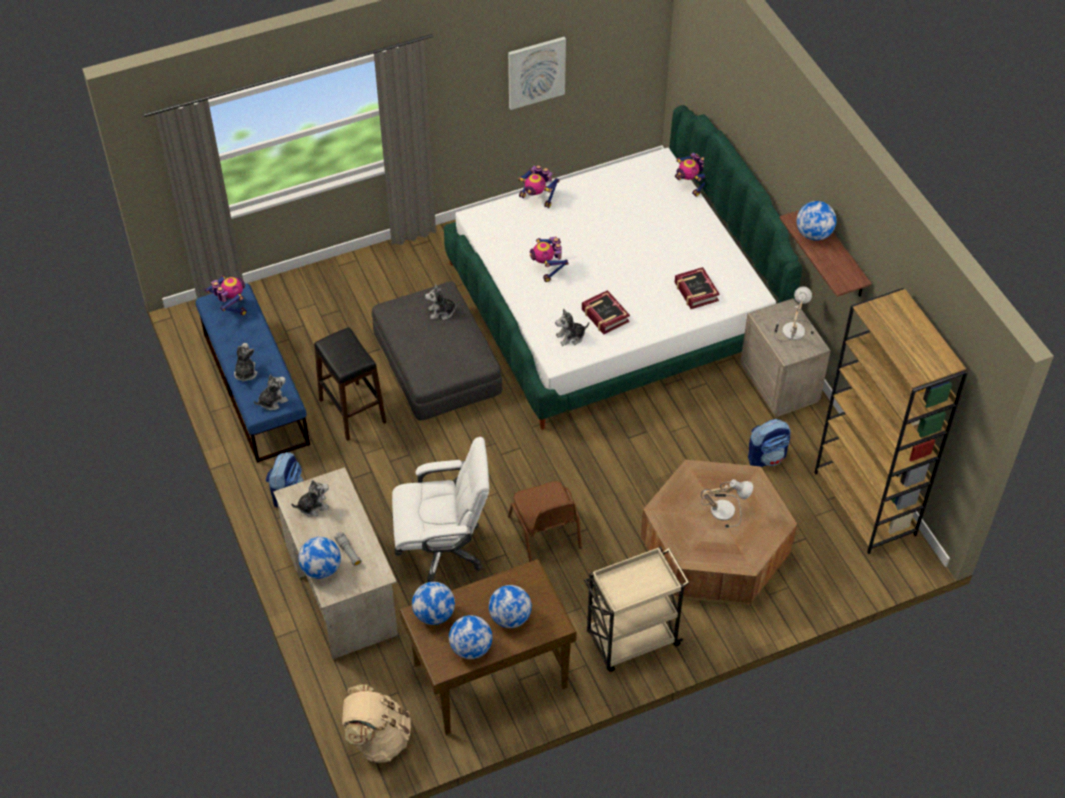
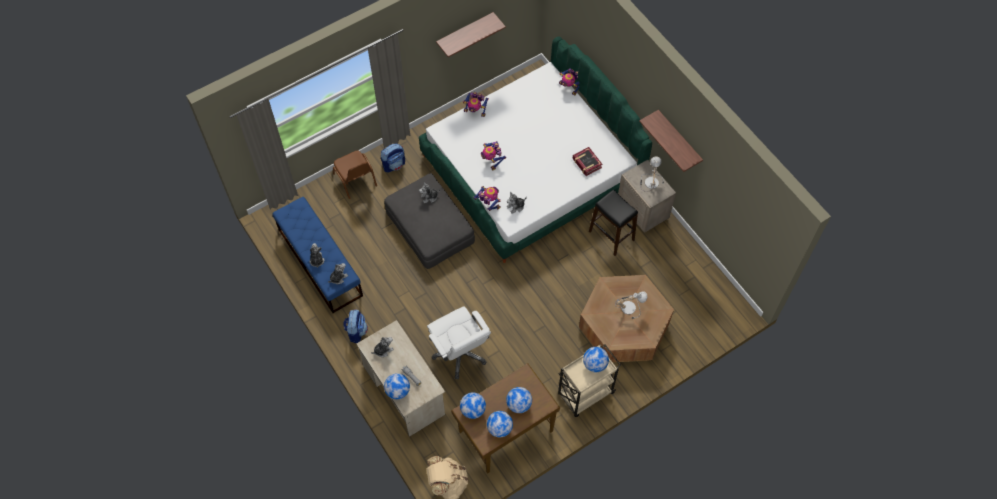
camera: 10 degrees left, 10 degrees up
(230, 306) = (296, 215): toy robot -> toy robot (488, 204)
(353, 411) = (384, 268): black stool -> black stool (611, 236)
(443, 549) = (460, 353): white office chair -> white office chair turned 75 degrees clockwise
(536, 72) = (465, 32): picture -> shelf
(545, 533) = (520, 332): brown chair -> brown chair (355, 180)
(604, 316) = (534, 188): book -> none
(767, 457) = (643, 260): backpack -> backpack (394, 165)
(813, 234) = (662, 130): globe -> globe (594, 364)
(865, 504) = (707, 282): brown bookcase -> none

